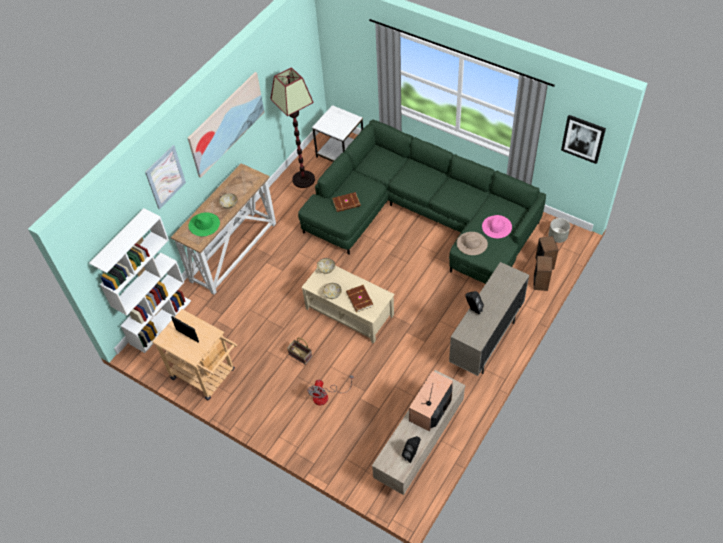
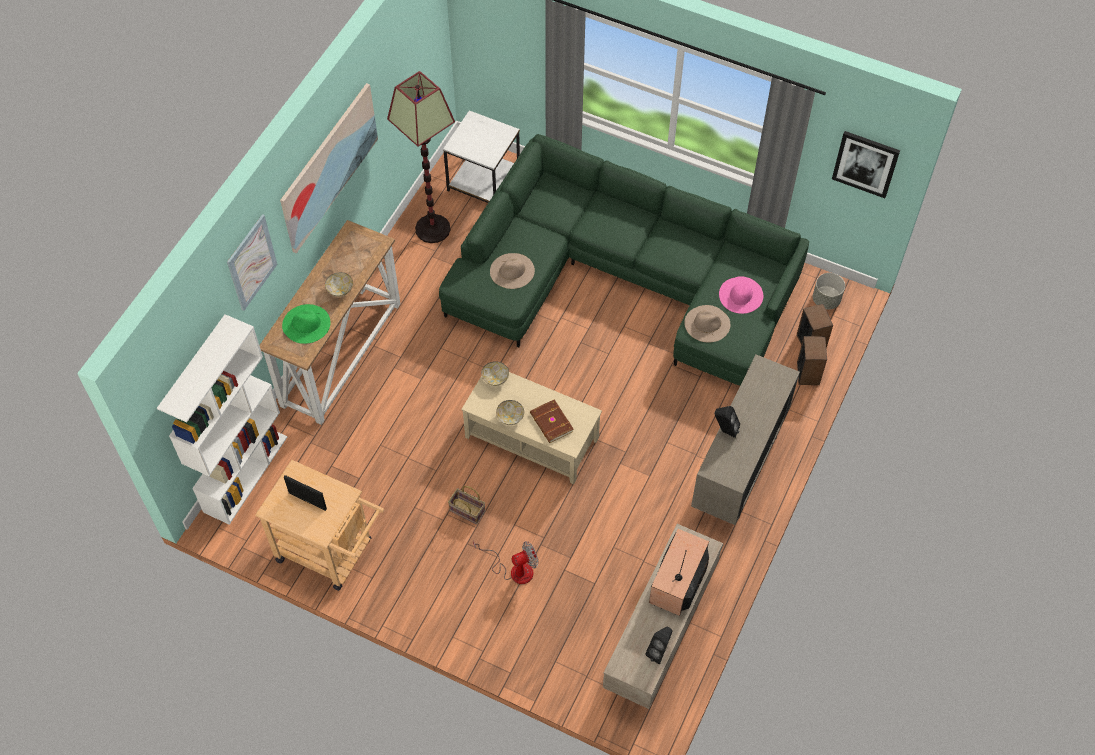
camera: 10 degrees left, 5 degrees up
(326, 396) = (514, 569): fan -> fan turned 120 degrees counterclockwise
(346, 203) = (512, 271): brown book -> beige hat

